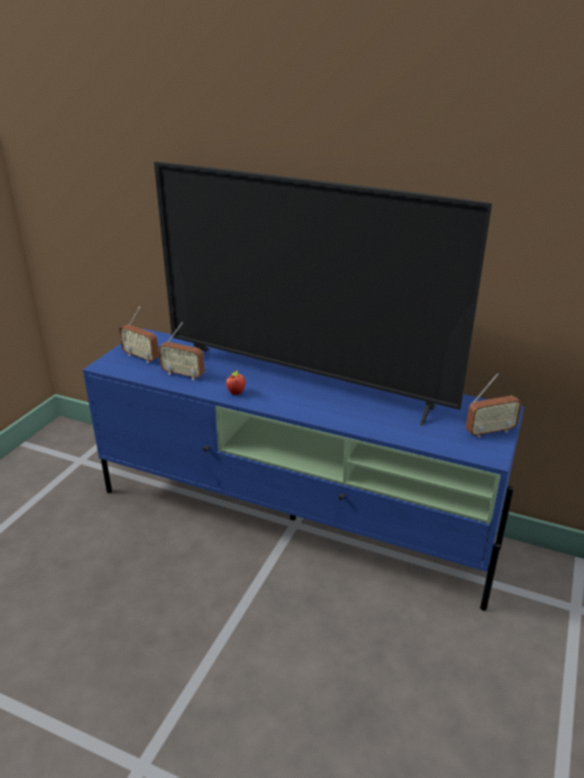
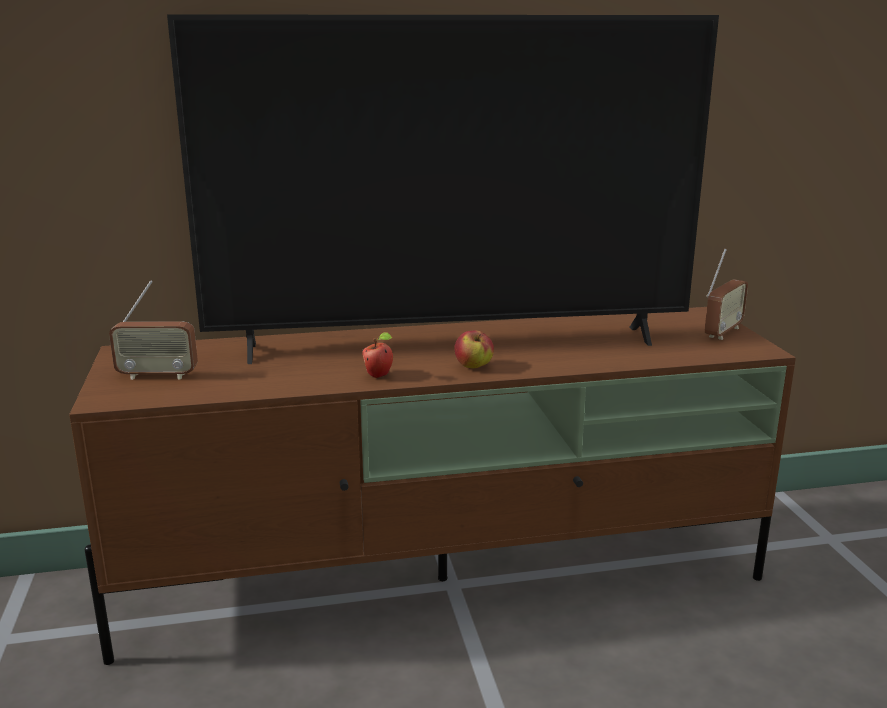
camera: 35 degrees left, 10 degrees down
(183, 375) = (263, 377): radio -> none
(292, 404) = (473, 367): none -> apple
(294, 519) = (447, 579): blue tv stand -> brown tv stand

